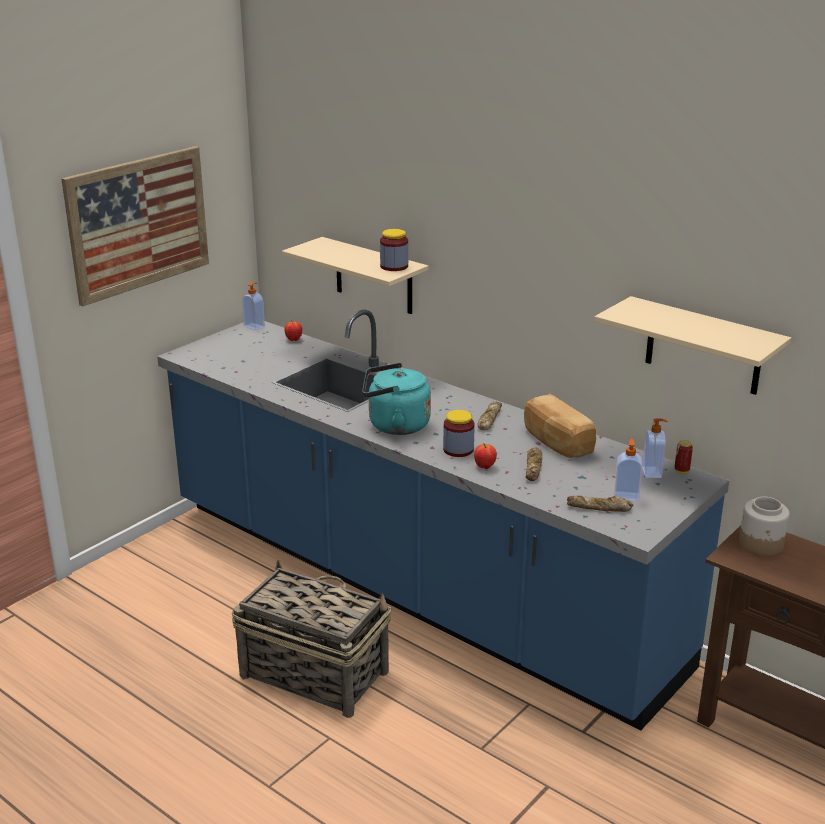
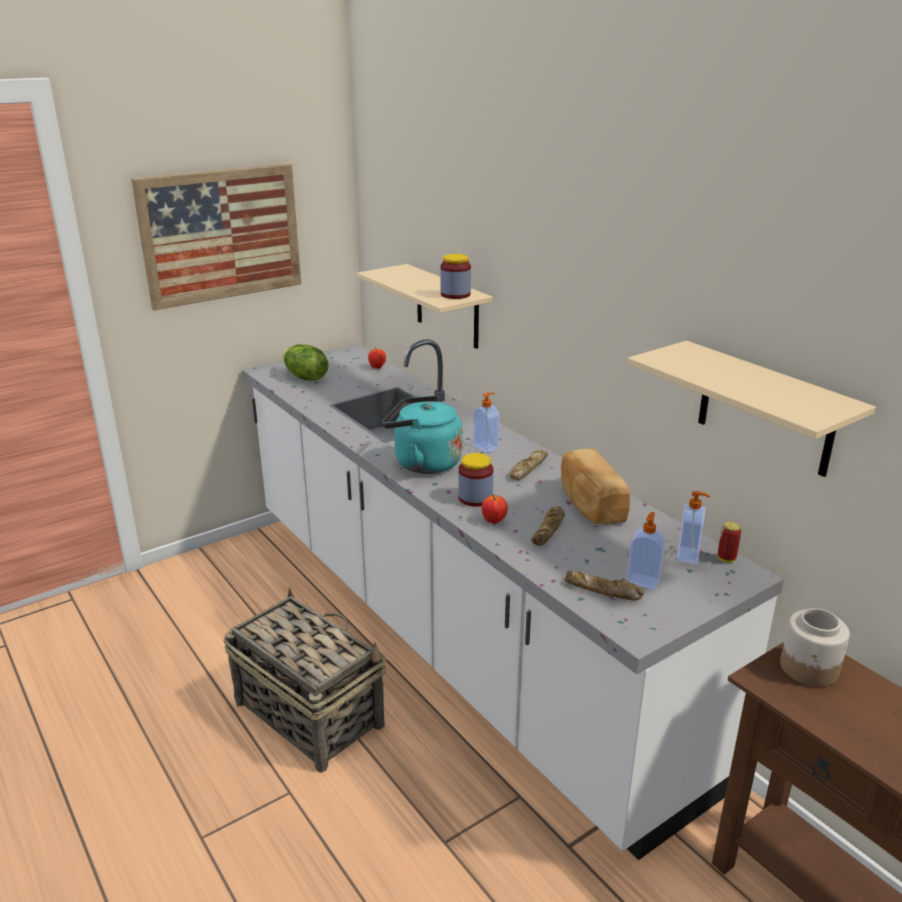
camera: 15 degrees right, 0 degrees up
(229, 357) = (305, 377): none -> lettuce
(254, 326) = (349, 352): soap dispenser -> soap dispenser (486, 447)
(412, 585) = (451, 632): blue counter -> white counter

